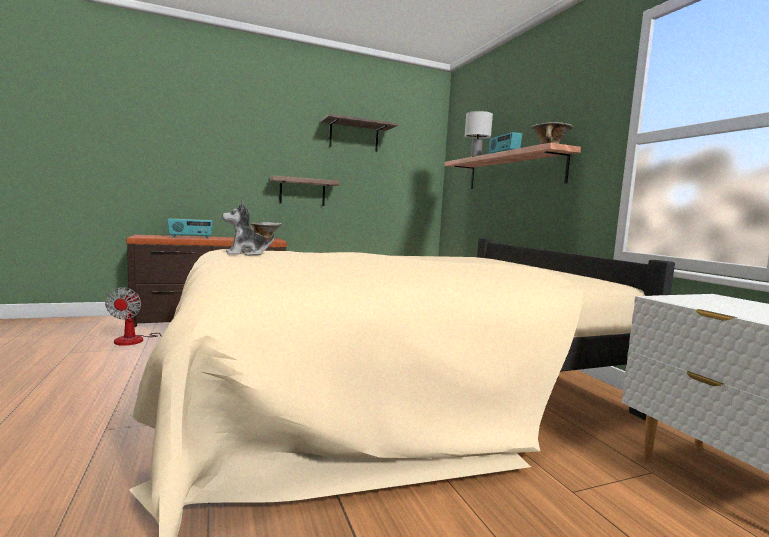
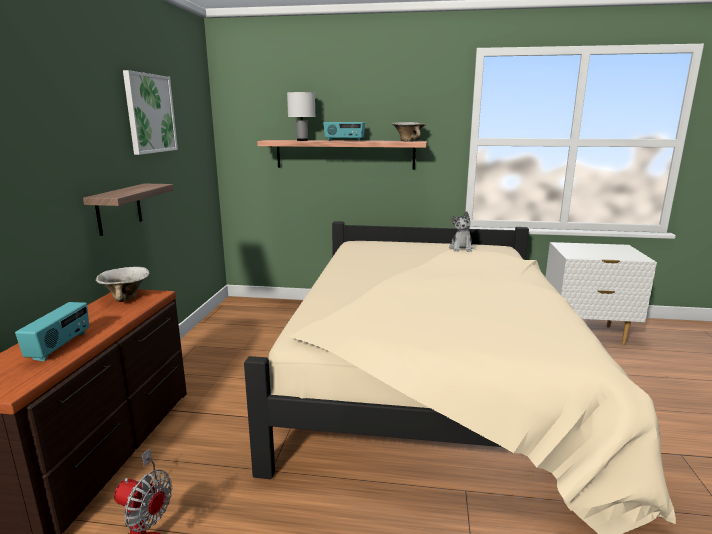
camera: 60 degrees left, 10 degrees up
(246, 254) = (367, 329): plush toy -> plush toy (461, 248)
(354, 136) = (150, 113): shelf -> picture

